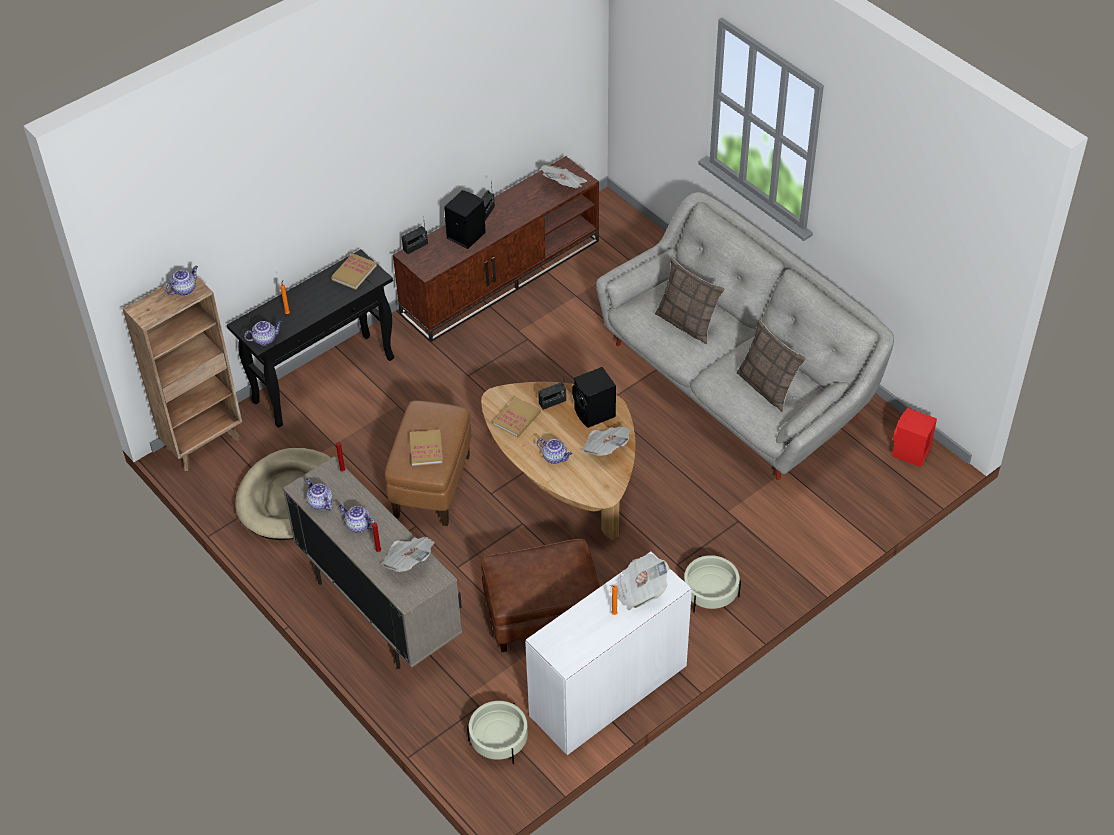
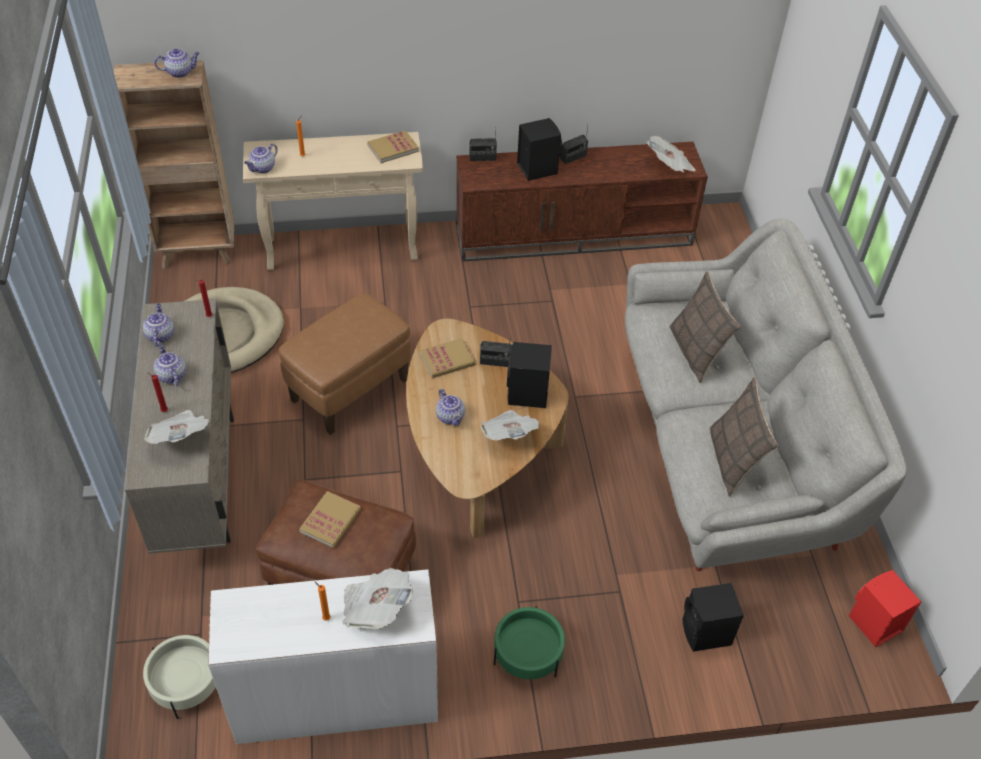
camera: 30 degrees right, 0 degrees up
(265, 339) = (262, 168): teapot -> teapot turned 120 degrees clockwise
(324, 379) = (343, 249): black console table -> beige console table
(426, 449) = (334, 343): book -> book (330, 521)
(710, 593) = (527, 654): beige planter -> green planter
(813, 517) = (706, 634): none -> black speaker

